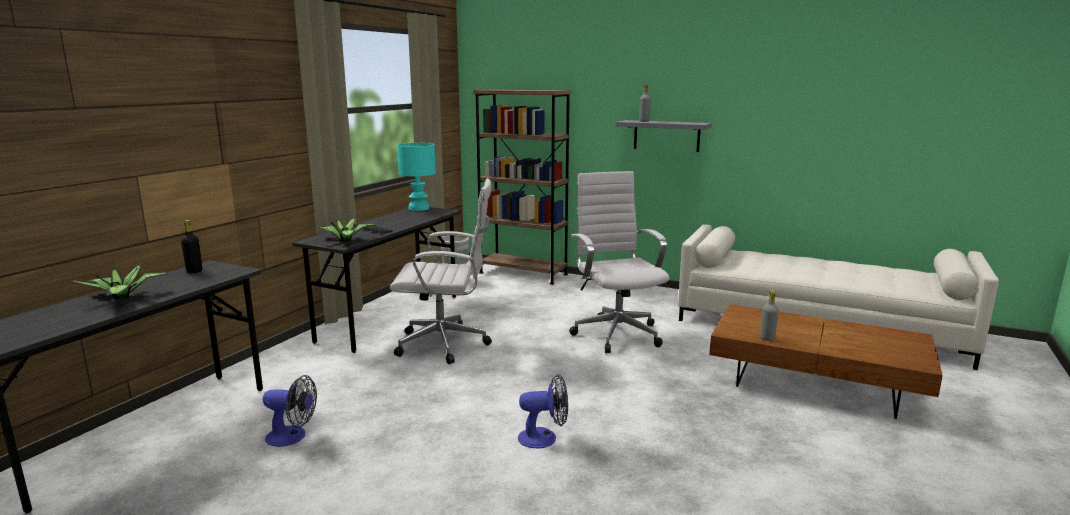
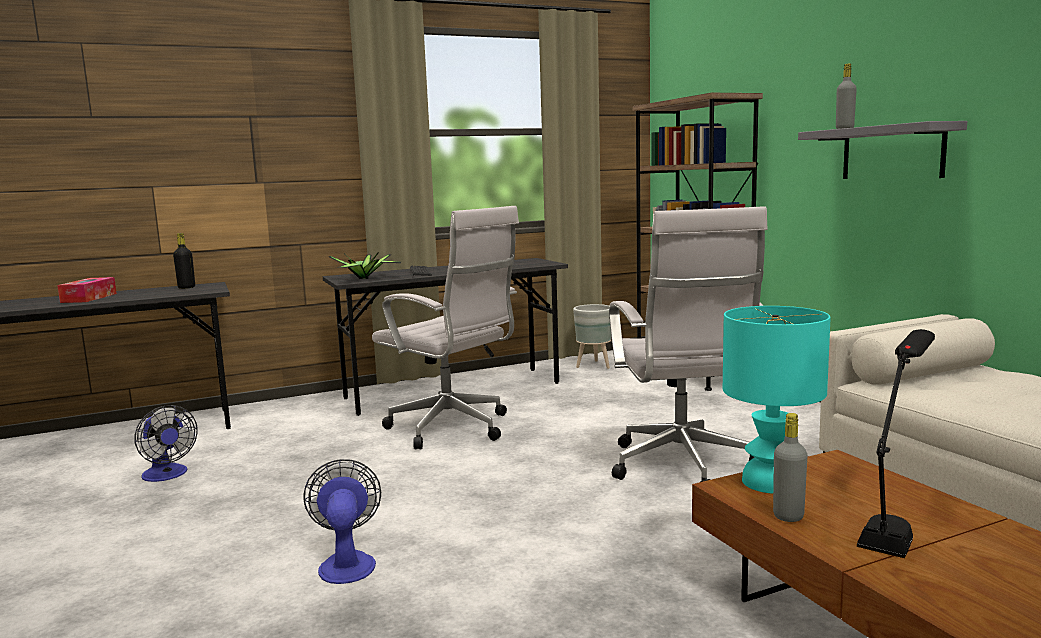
camera: 40 degrees right, 5 degrees down
(124, 298) = (89, 298): potted plant -> tissue box
(419, 208) = (529, 260): turquoise table lamp -> turquoise table lamp (771, 482)
(544, 437) = (347, 562): fan -> fan turned 135 degrees counterclockwise
(616, 333) = (683, 468): white office chair -> white office chair turned 150 degrees clockwise
(800, 330) = (895, 522): none -> black table lamp

